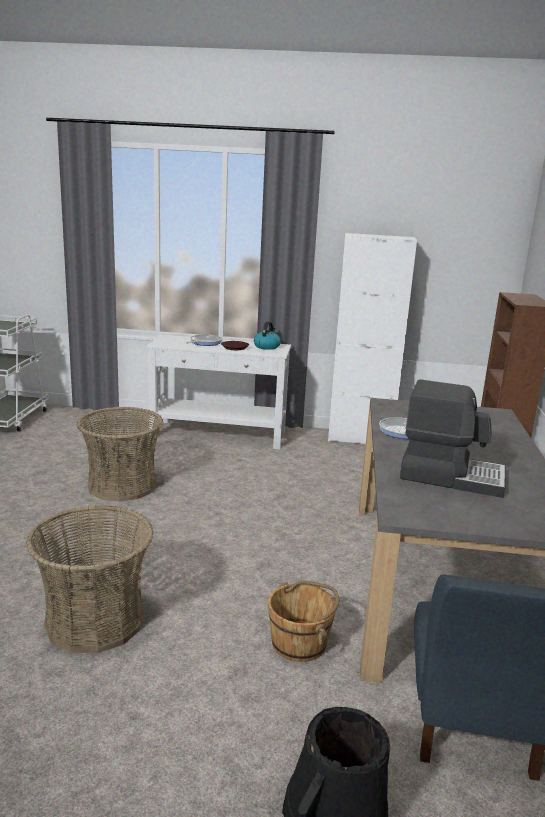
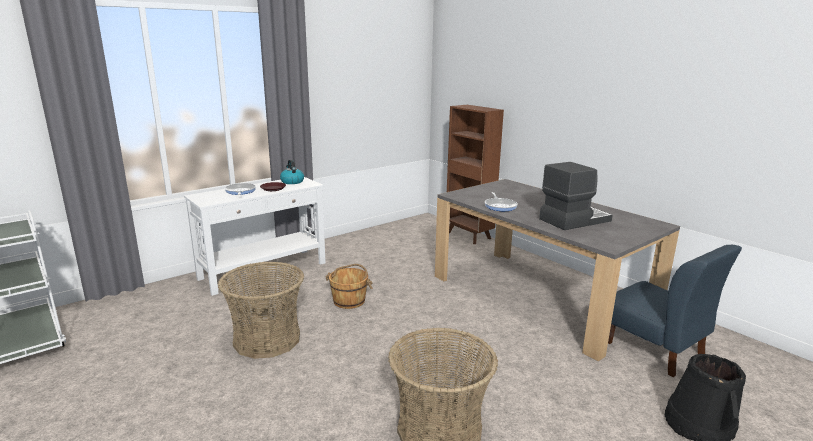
camera: 45 degrees left, 0 degrees up
(300, 643) = (548, 363): brown bucket -> brown bucket (349, 300)
(359, 438) = (359, 236): white cabinet -> none

